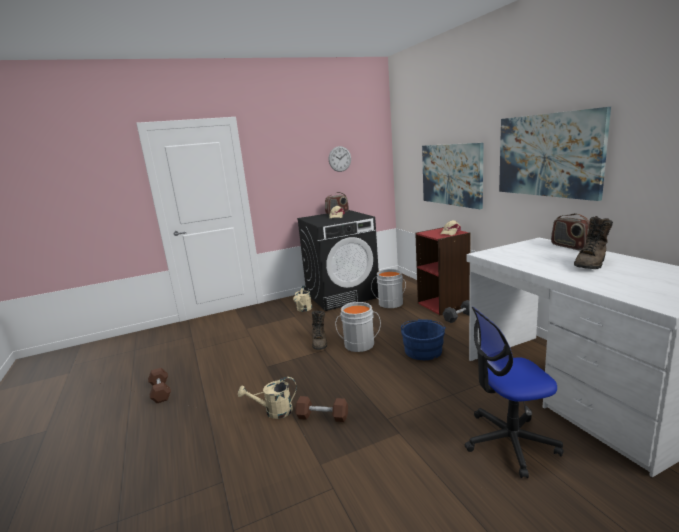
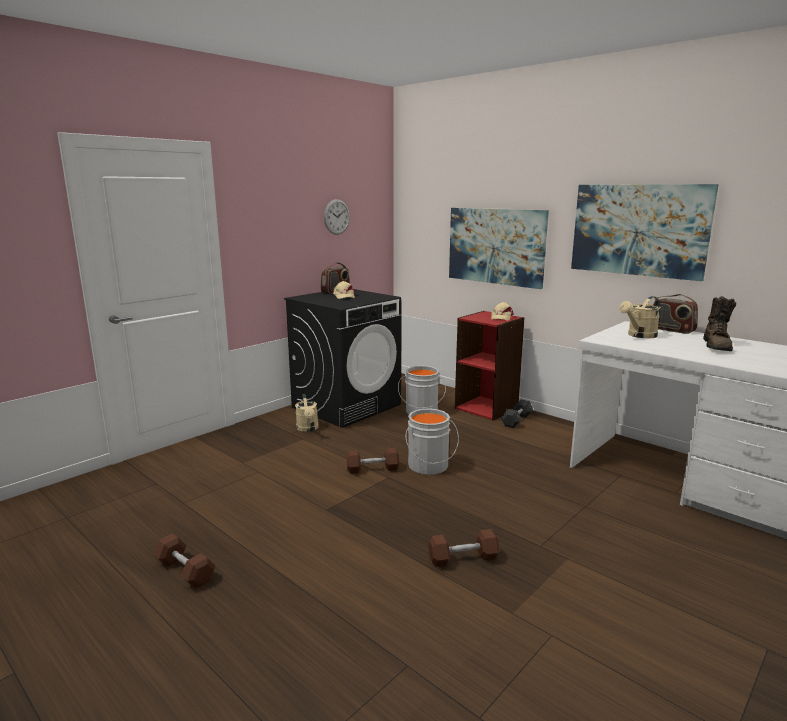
camera: 25 degrees left, 0 degrees up
(274, 412) = (393, 565): beige watering can -> beige watering can (639, 336)
(319, 342) = (372, 469): brown boot -> brown dumbbell
(423, 349) = (510, 462): blue bucket -> none
(509, 442) = (680, 544): office chair -> none

